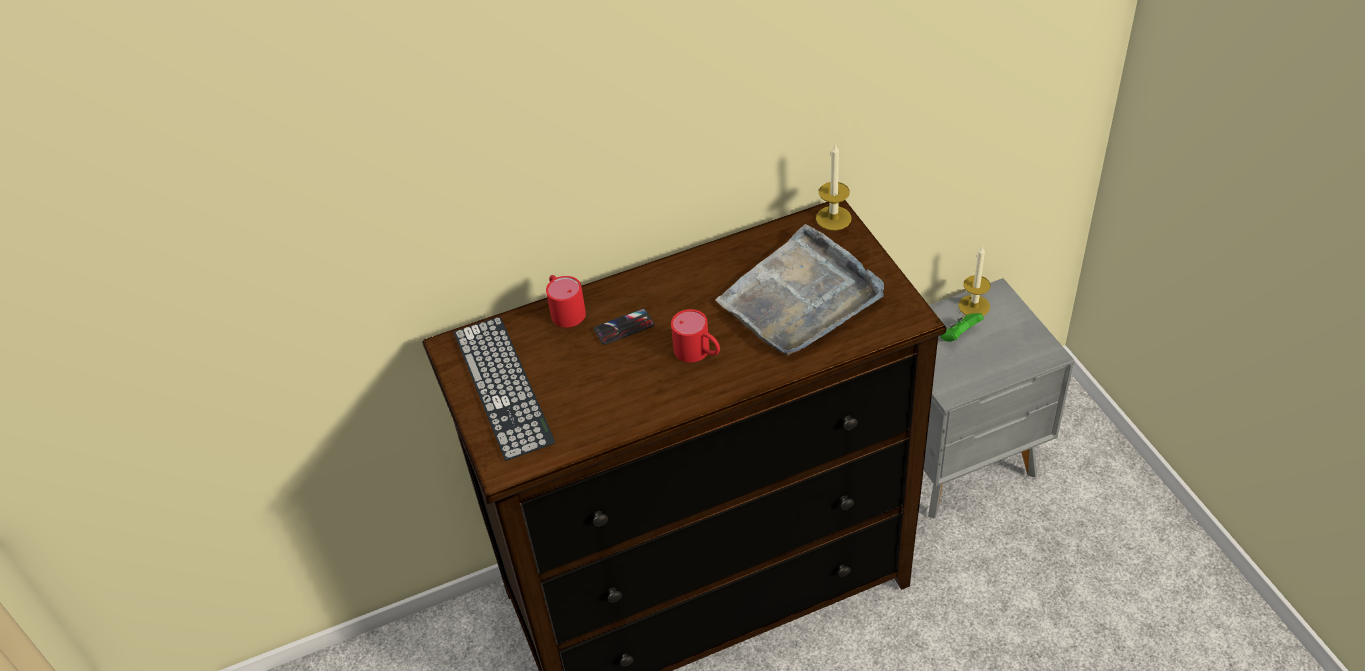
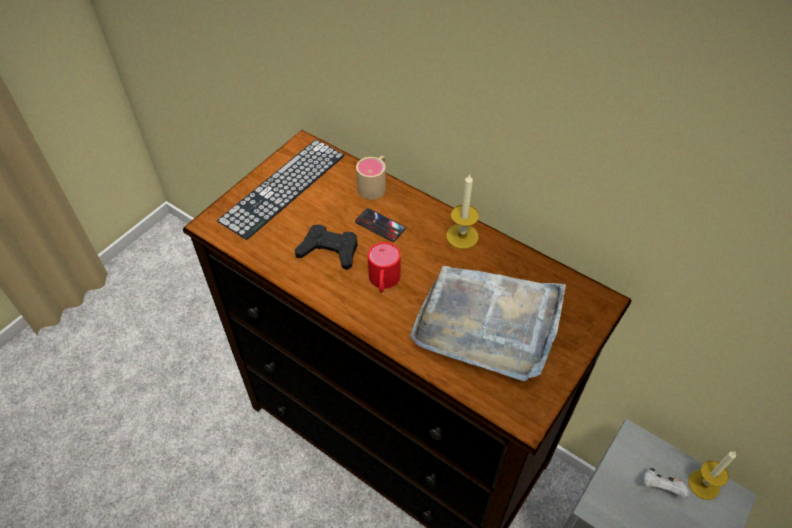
camera: 55 degrees right, 5 degrees up
(564, 309) = (375, 184): red mug -> beige mug
(625, 379) = (329, 250): none -> black game controller
(833, 218) = (598, 303): candle -> candle (462, 236)
(959, 336) = (660, 487): green game controller -> white game controller

